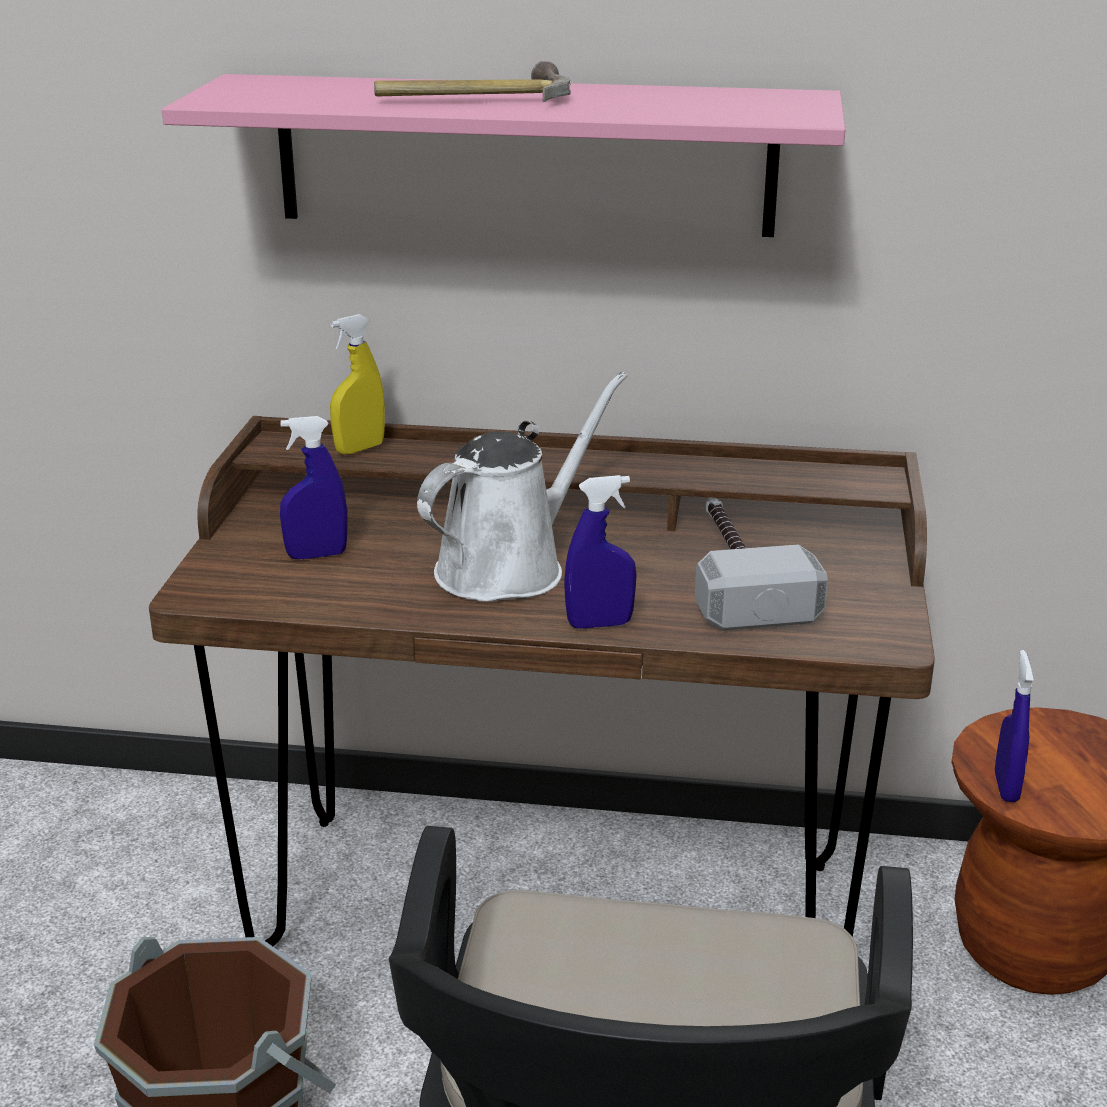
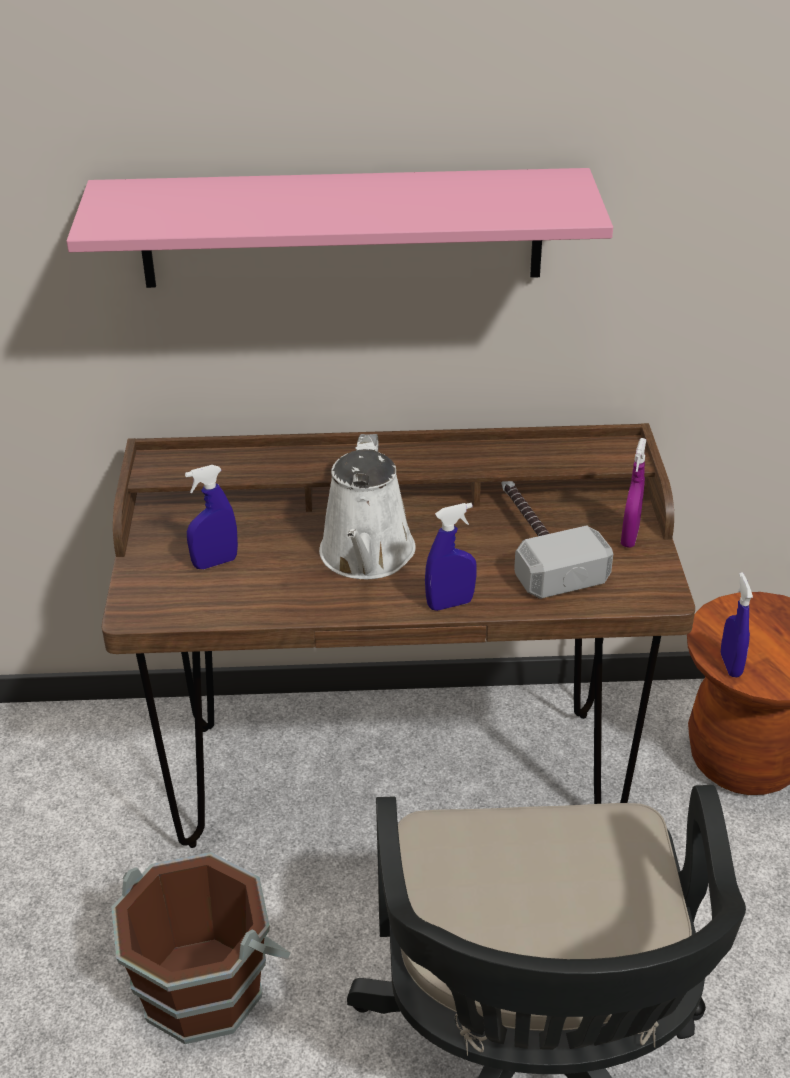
camera: 10 degrees left, 10 degrees up
(359, 449) = (224, 463): yellow spray bottle -> none
(473, 99) = (313, 206): hammer -> none
(509, 567) = (366, 557): white watering can -> white watering can turned 150 degrees clockwise
(865, 579) = (629, 537): none -> purple spray bottle

